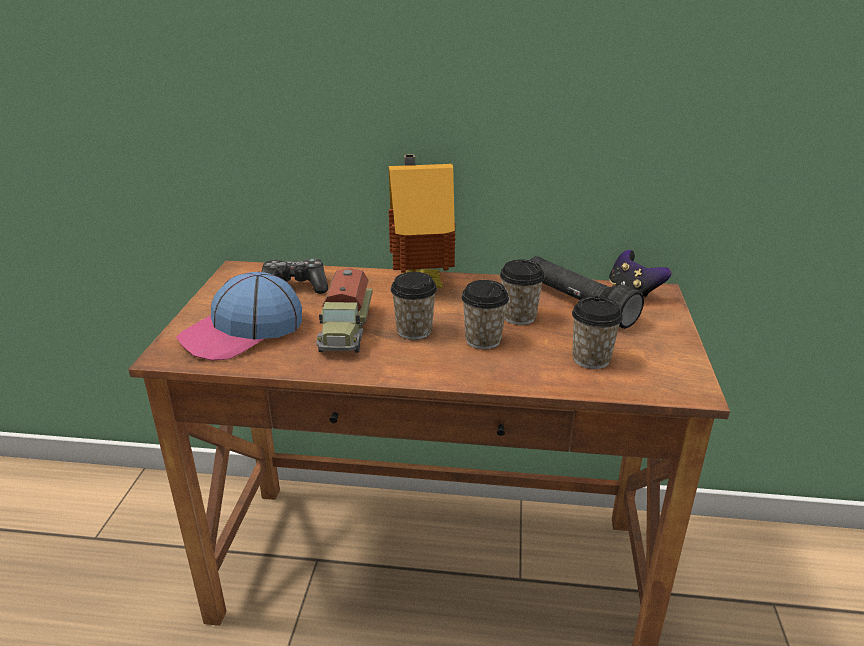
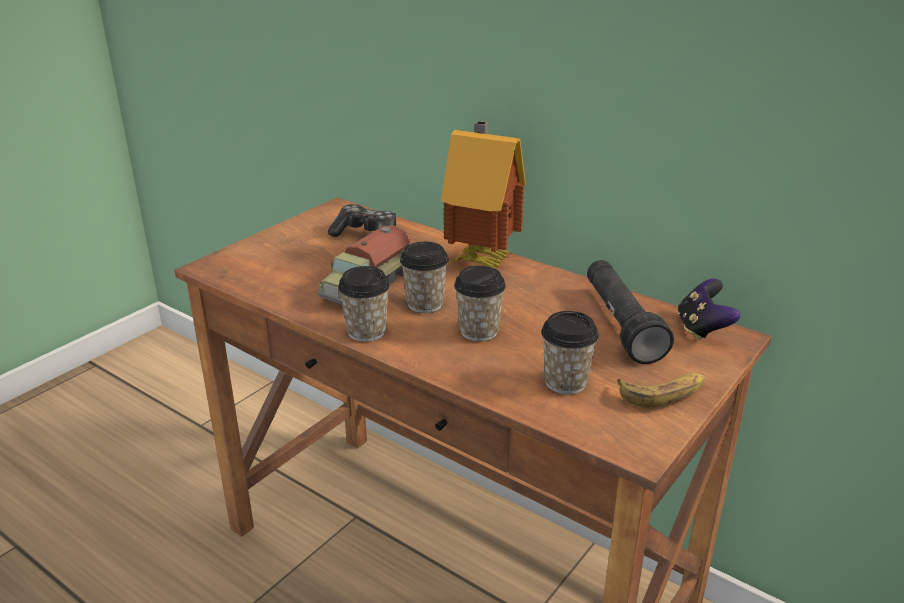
camera: 30 degrees right, 0 degrees up
(242, 331) = (284, 263): cap -> none
(519, 317) = (541, 319): cup -> cup (366, 332)
(662, 345) = (663, 393): none -> banana

